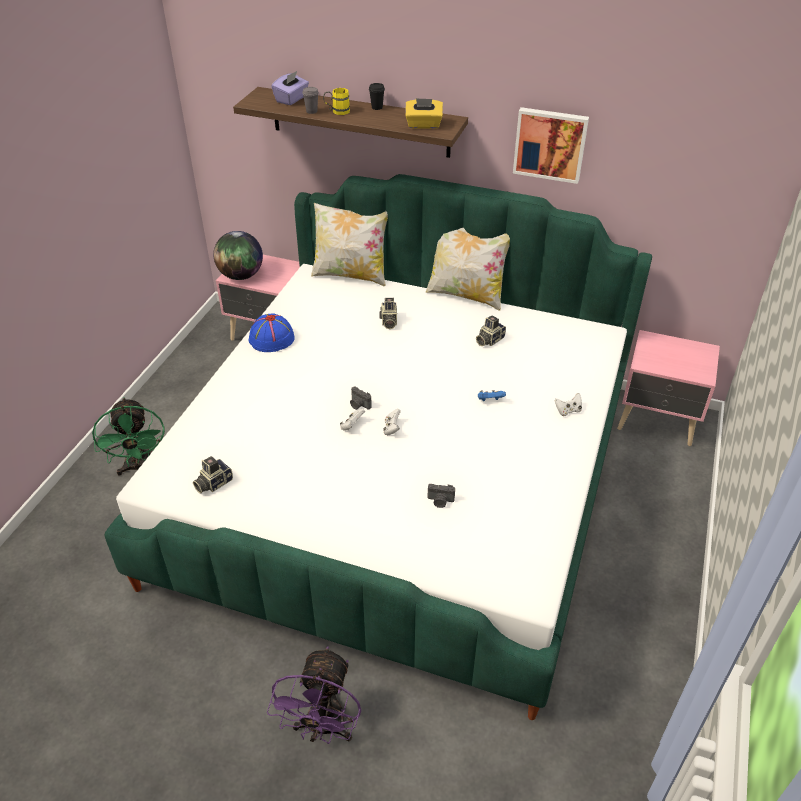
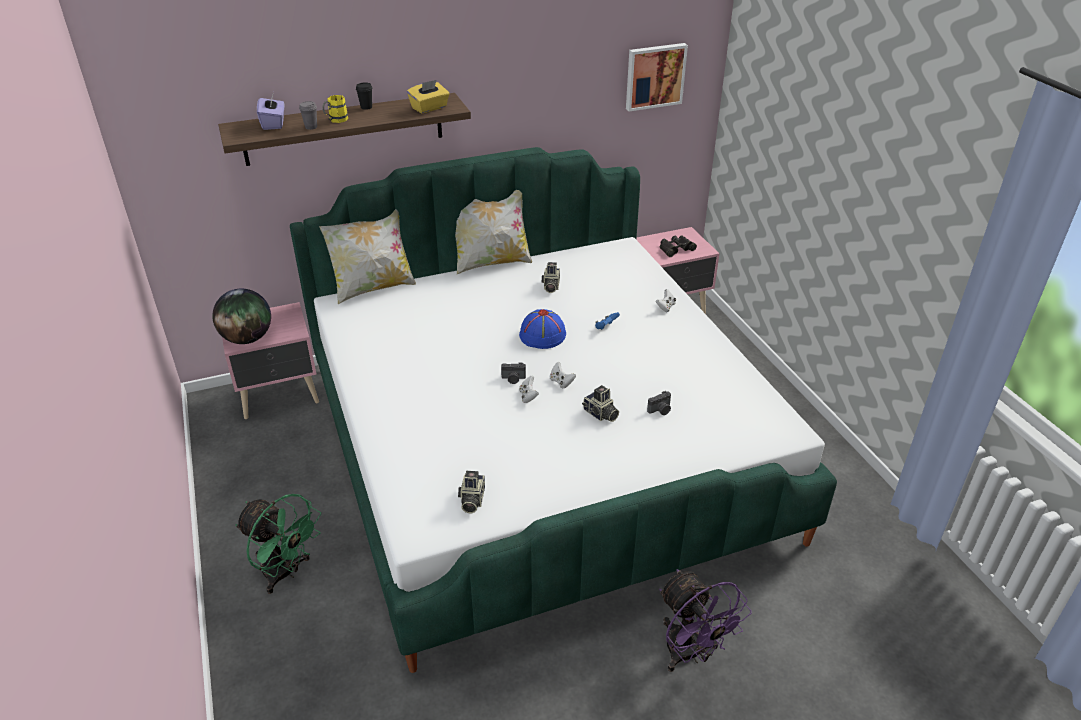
camera: 40 degrees left, 5 degrees down
(271, 339) = (369, 368): blue hat -> blue hat (542, 335)
(388, 321) = (454, 308): camera -> camera (600, 414)
(550, 144) = (532, 96): picture -> picture (654, 76)
(673, 361) = (676, 249): none -> black binoculars

